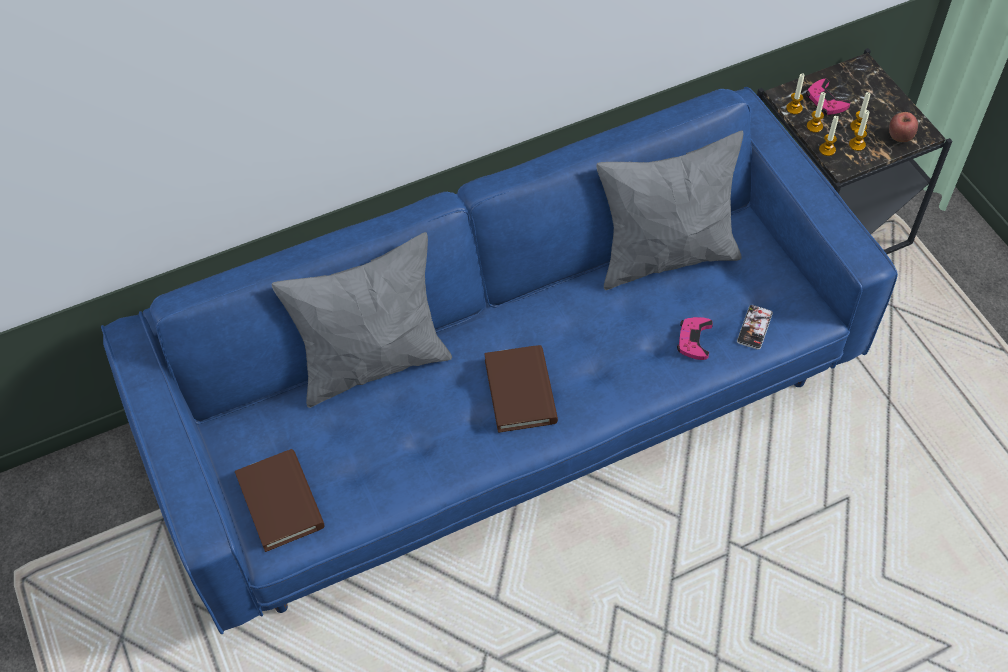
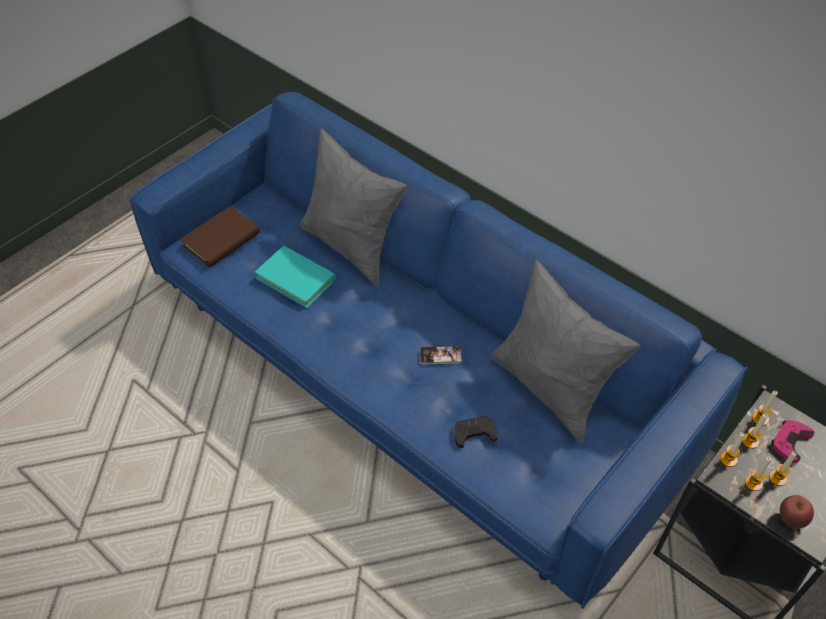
camera: 65 degrees right, 5 degrees down
(396, 437) = (296, 279): none -> turquoise book
(520, 391) = (367, 335): brown book -> none
(694, 340) = (474, 433): pink game controller -> black game controller
(754, 327) = (511, 474): phone -> phone (440, 356)

